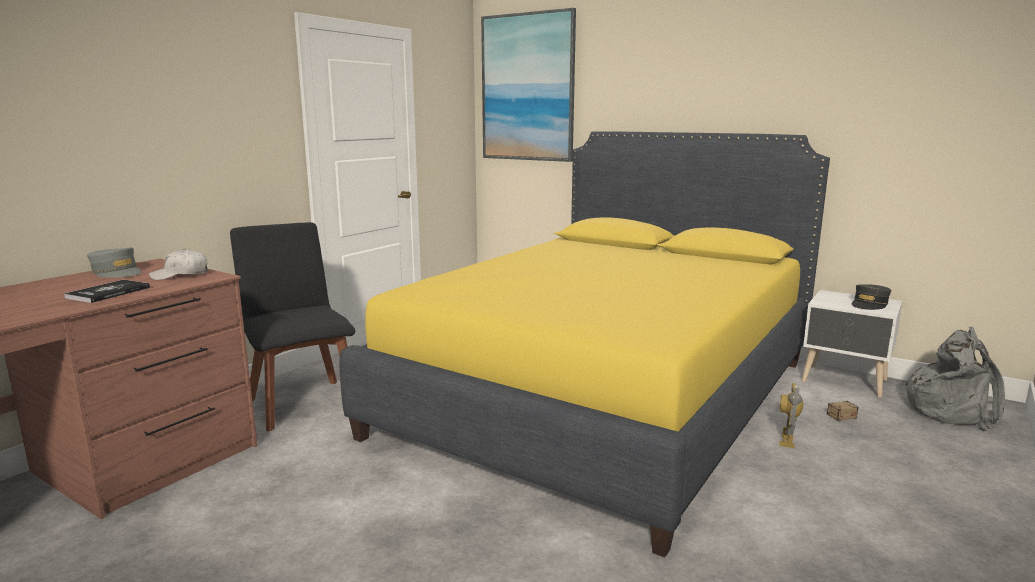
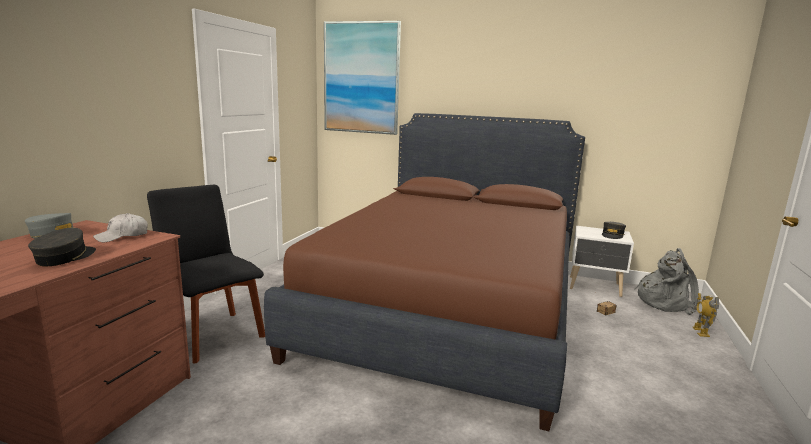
camera: 15 degrees left, 0 degrees up
(108, 293) = (65, 257): book -> grey cap
(605, 397) = (449, 310): yellow bed -> brown bed
(787, 440) = (582, 332): toy robot -> toy robot (700, 332)

